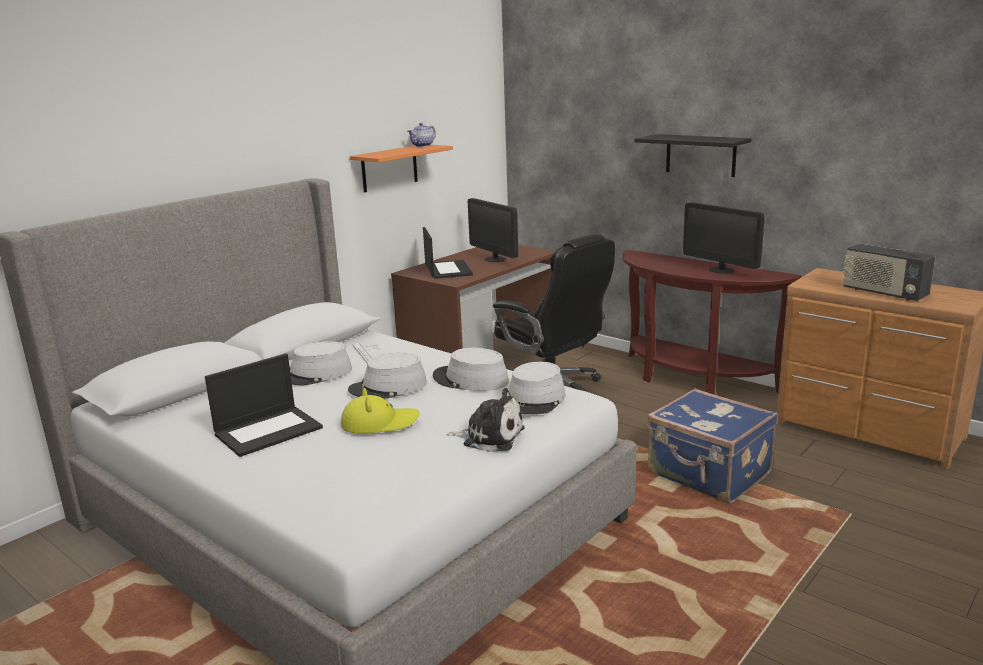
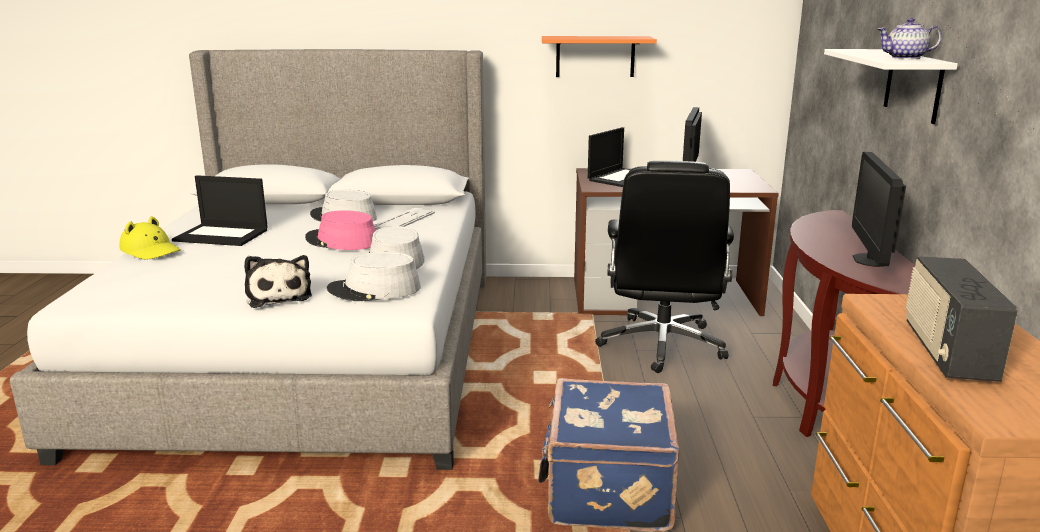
camera: 50 degrees right, 0 degrees up
(379, 423) = (264, 256): yellow hat -> yellow hat (151, 251)
(388, 387) = (341, 241): grey hat -> pink hat
(422, 146) = (635, 36): teapot -> teapot (905, 58)
(700, 155) = (913, 85): black shelf -> white shelf

